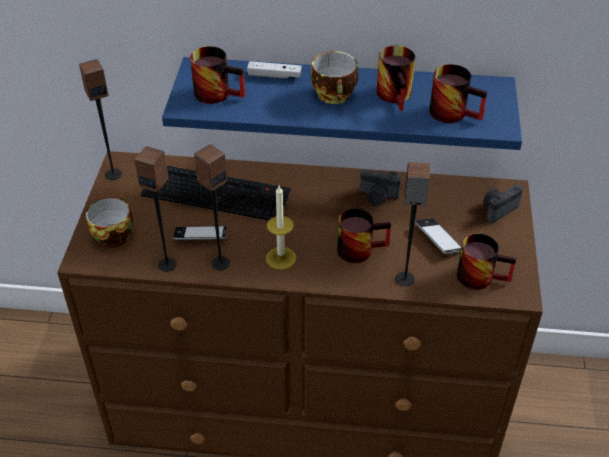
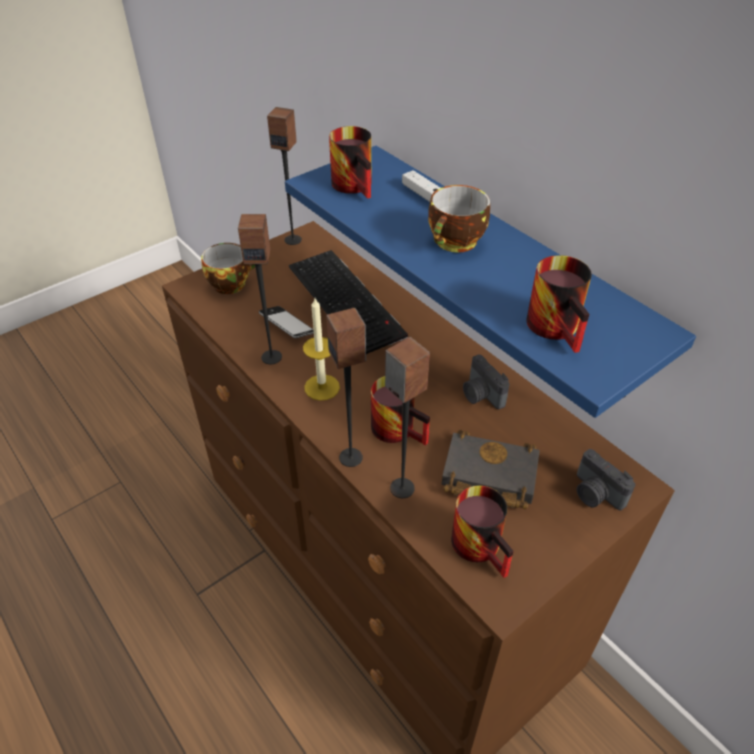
camera: 45 degrees right, 0 degrees up
(167, 264) = (234, 330): speaker -> speaker (351, 457)
(398, 96) = (520, 278): mug -> none
(438, 239) = (486, 476): phone -> black book
(498, 209) = (595, 494): camera -> camera turned 135 degrees counterclockwise

